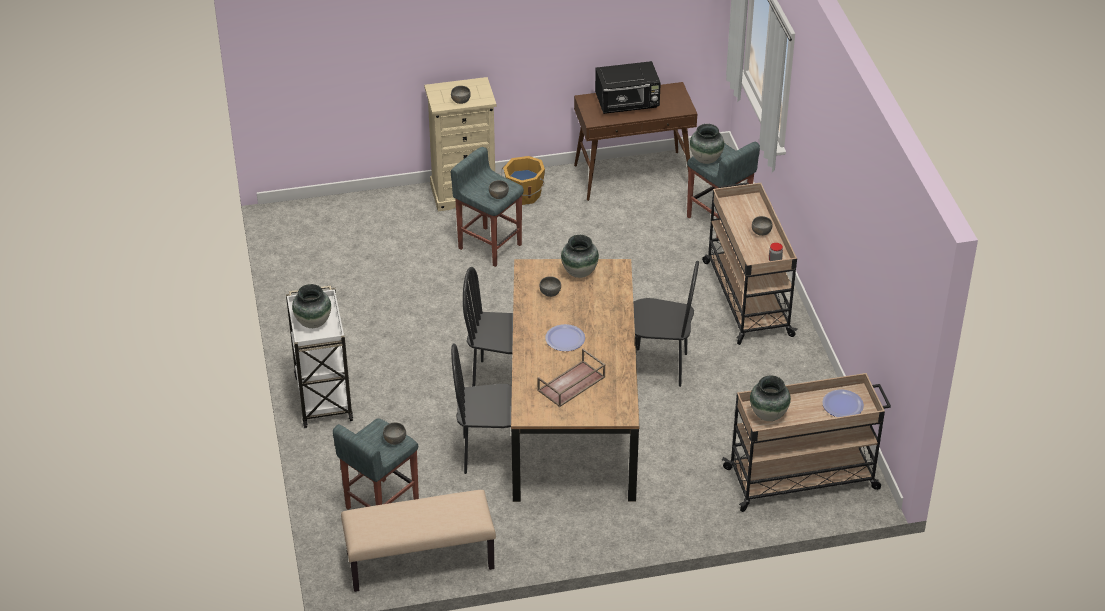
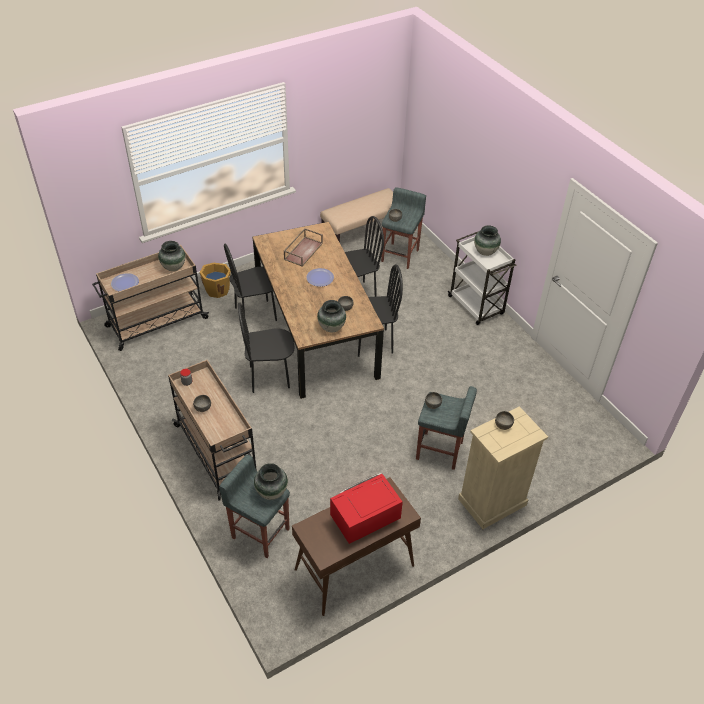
camera: 160 degrees right, 5 degrees up
(524, 195) = (440, 514): orange bucket -> orange bucket (217, 289)
(628, 104) = (364, 519): black microwave -> red microwave
(650, 458) = (256, 314): none -> black chair

